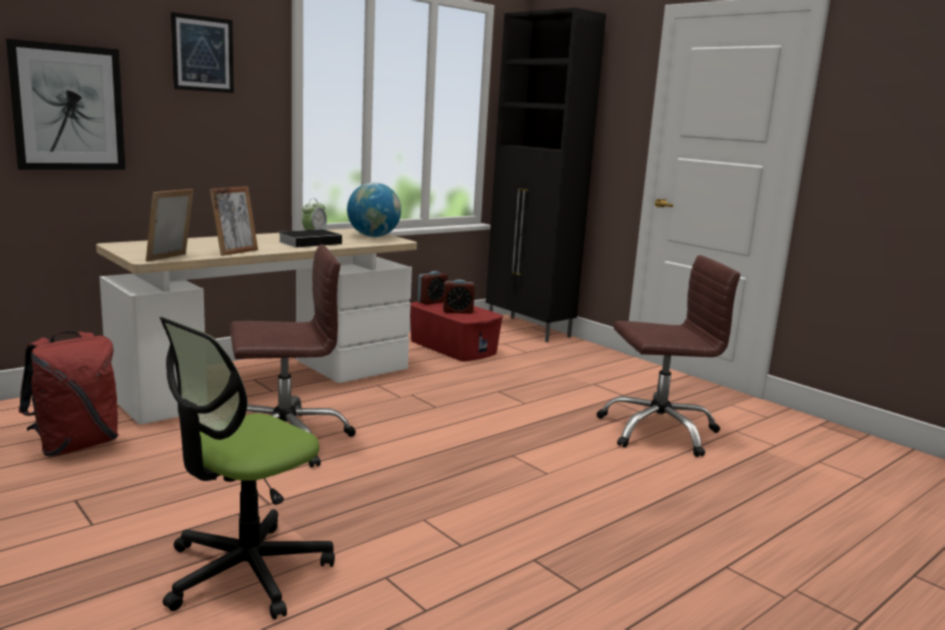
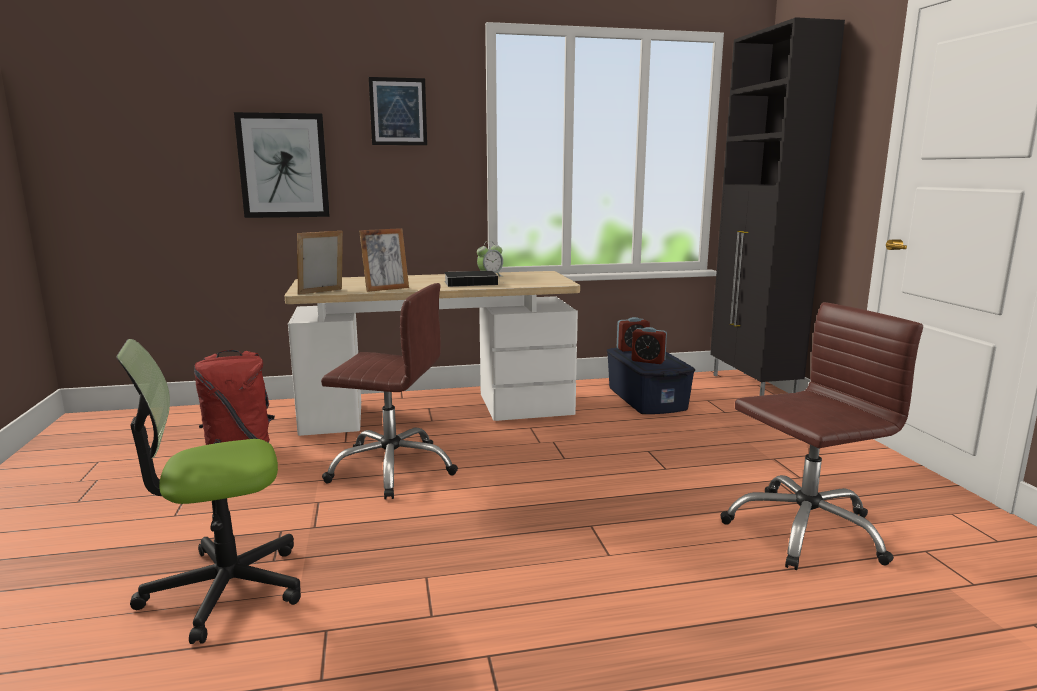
camera: 30 degrees right, 0 degrees up
(373, 236) = (545, 279): globe -> none
(453, 347) = (647, 398): red storage box -> blue storage box
(657, 431) = (804, 530): brown office chair -> brown office chair turned 45 degrees counterclockwise

